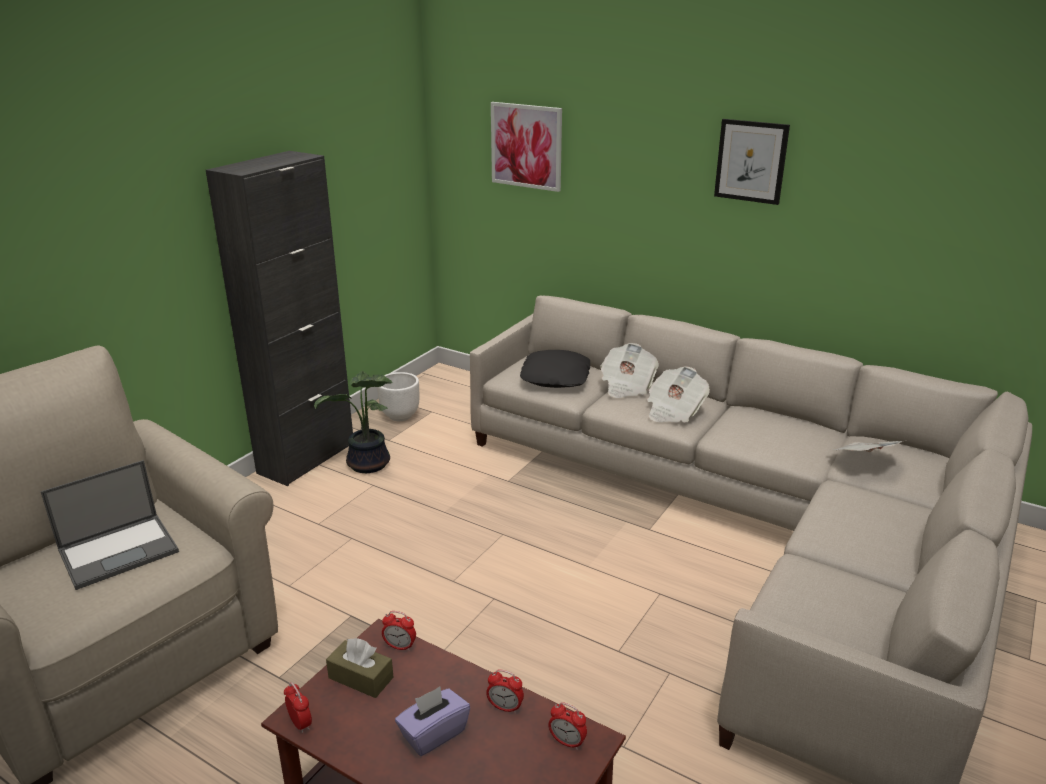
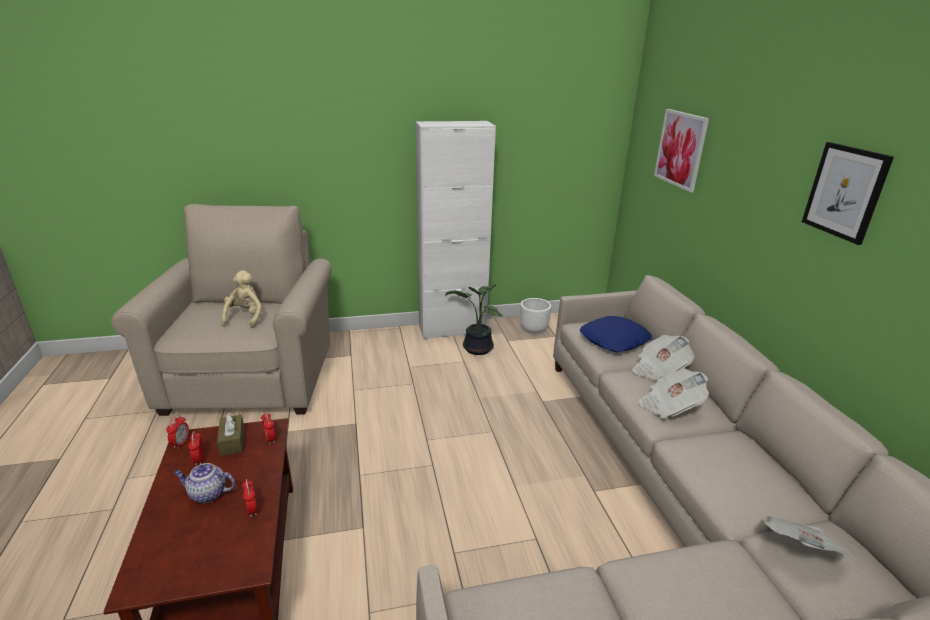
camera: 45 degrees right, 0 degrees up
(120, 550) = (245, 317): laptop -> beige plush toy
(306, 458) = (452, 329): black cabinet -> white cabinet
(433, 733) = (207, 494): purple tissue box -> teapot
(556, 377) = (614, 340): black pillow -> blue pillow
(567, 742) = (241, 556): alarm clock -> alarm clock (199, 460)

